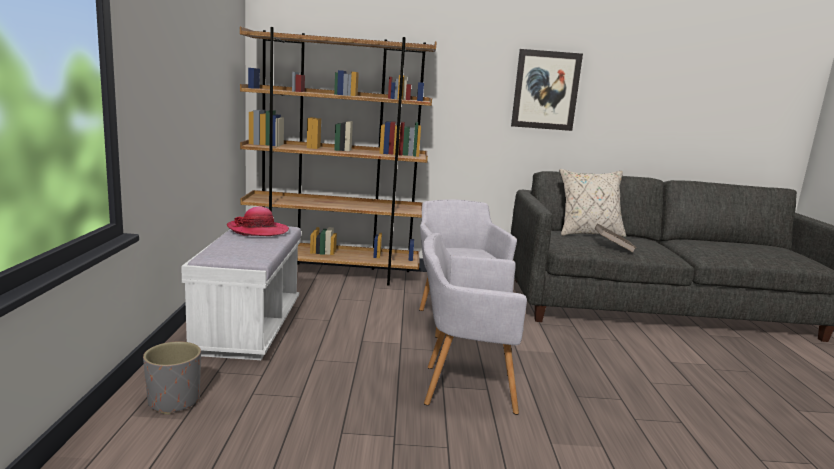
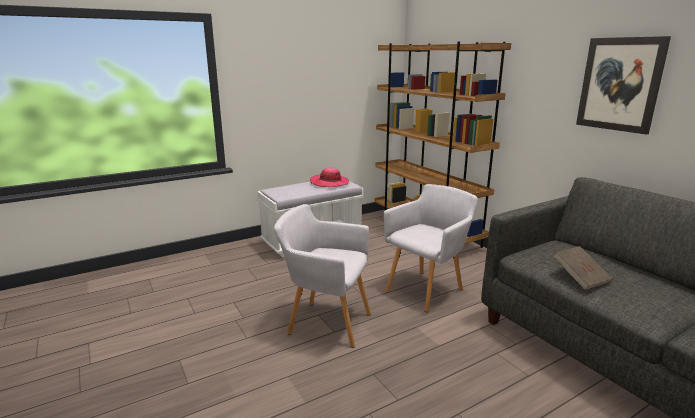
camera: 60 degrees right, 5 degrees up
(174, 401) = (223, 257): grey planter -> none
(464, 387) = (325, 322): grey armchair -> grey armchair turned 45 degrees counterclockwise
(588, 233) = (600, 258): beige pillow -> none

